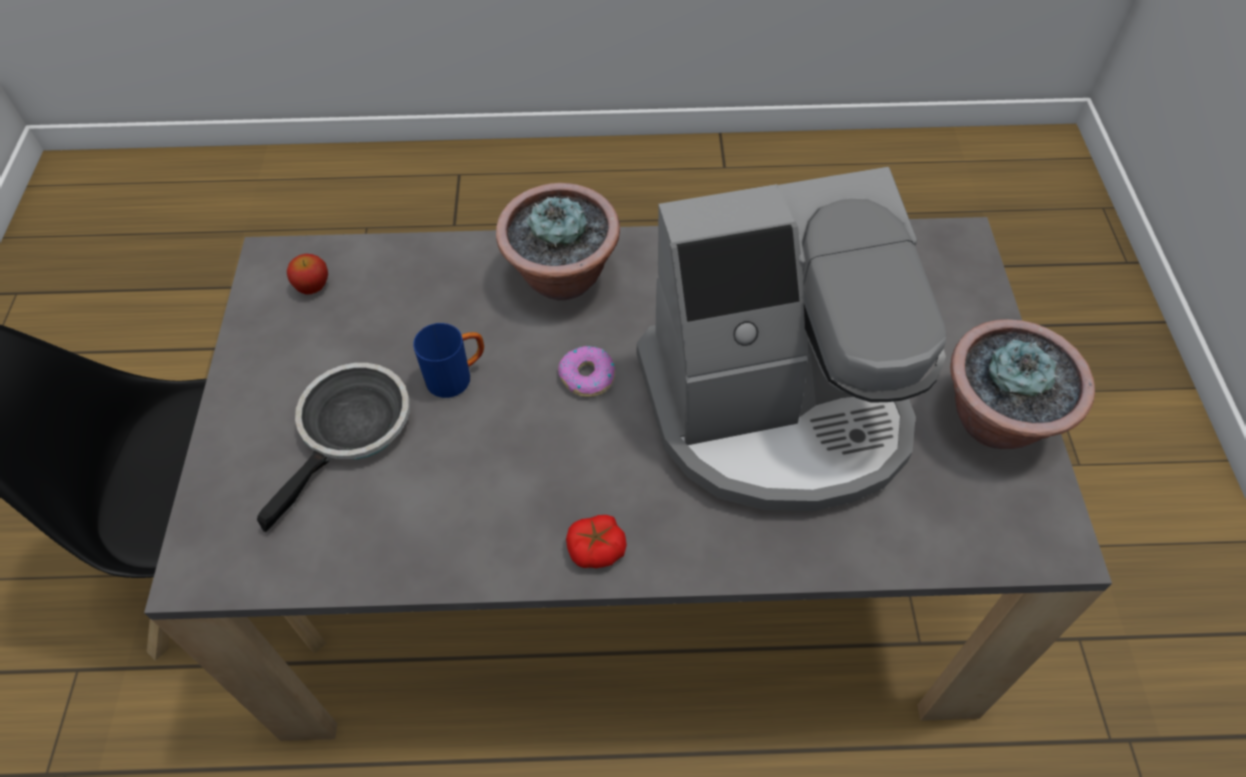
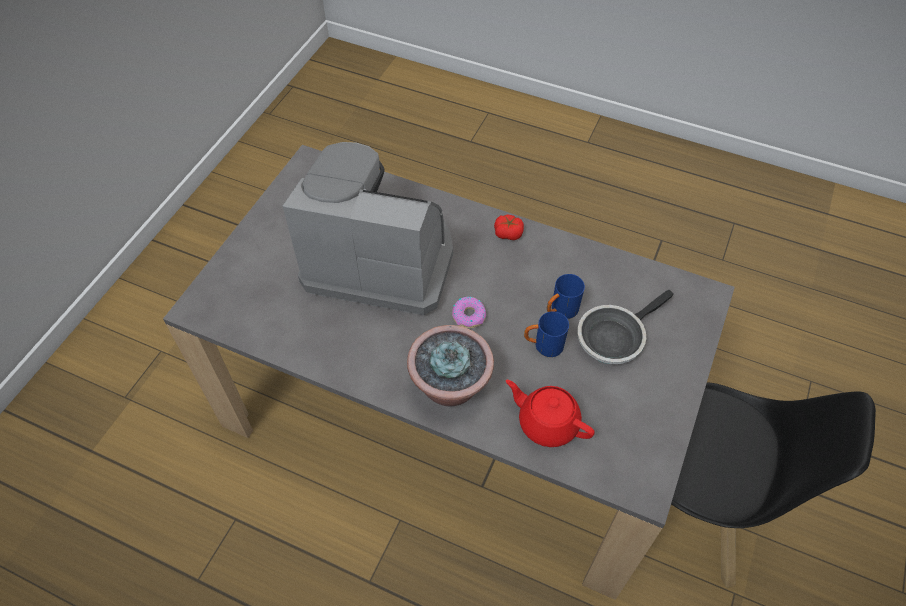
camera: 155 degrees left, 0 degrees up
(313, 286) = (619, 451): apple -> none
(417, 284) = (547, 422): none -> red teapot
(449, 439) = (560, 311): none -> blue mug
(997, 421) = (282, 213): potted plant -> none

